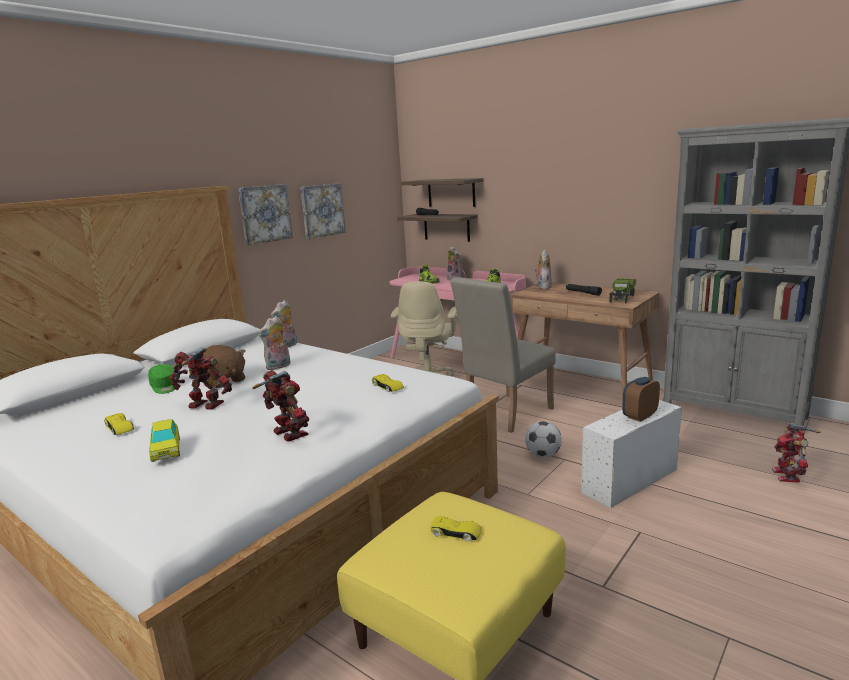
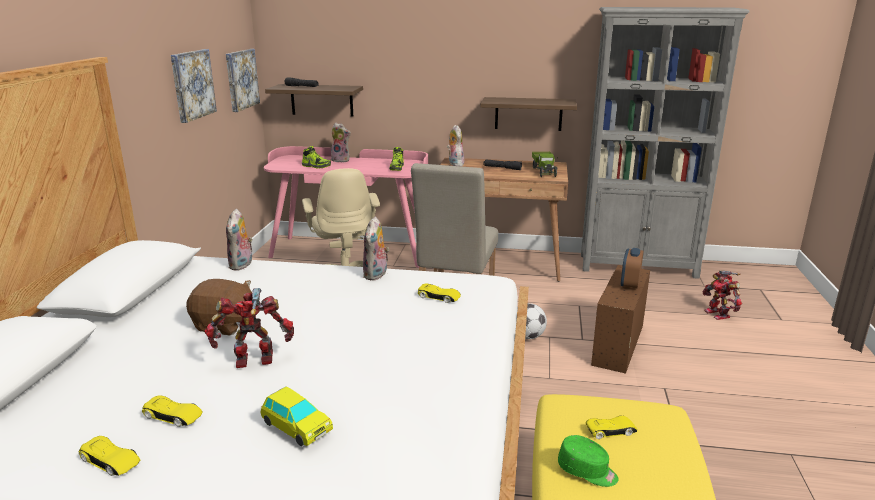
camera: 30 degrees left, 5 degrees up
(60, 445) = (110, 461): none -> yellow toy car
(164, 387) = (148, 347): green cap -> green cap (587, 471)
(265, 214) = (140, 93): picture -> picture (241, 79)
(278, 367) = (273, 294): plush toy -> plush toy (376, 275)
(288, 434) = (410, 373): toy robot -> none
(451, 192) = (327, 60): shelf -> shelf (528, 114)
(629, 481) = (618, 345): white storage box -> brown storage box

